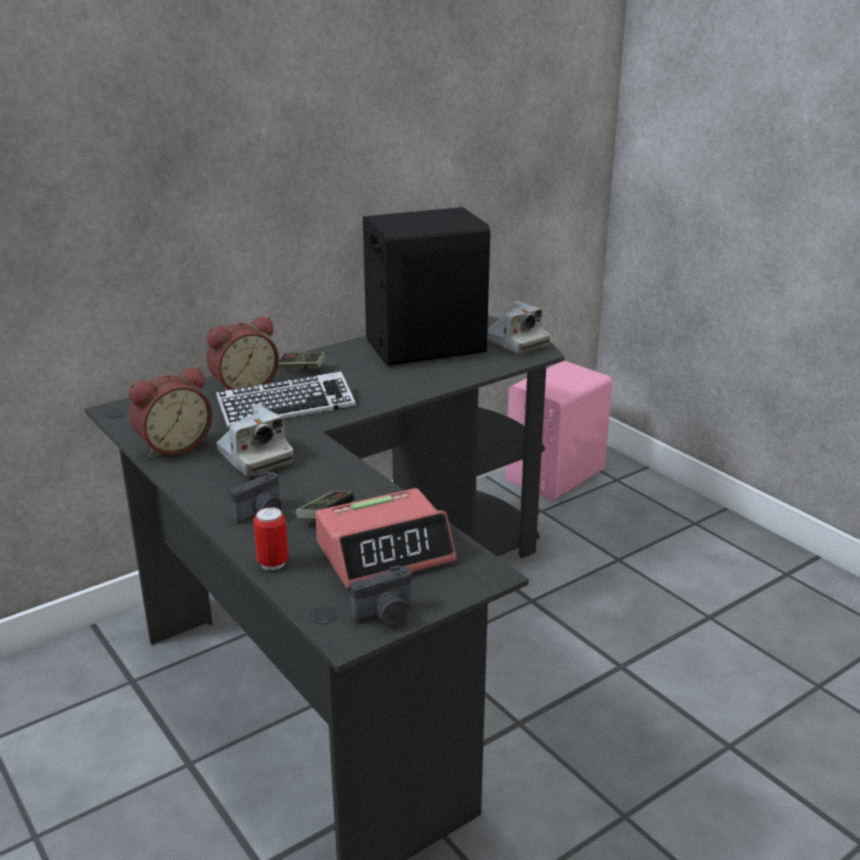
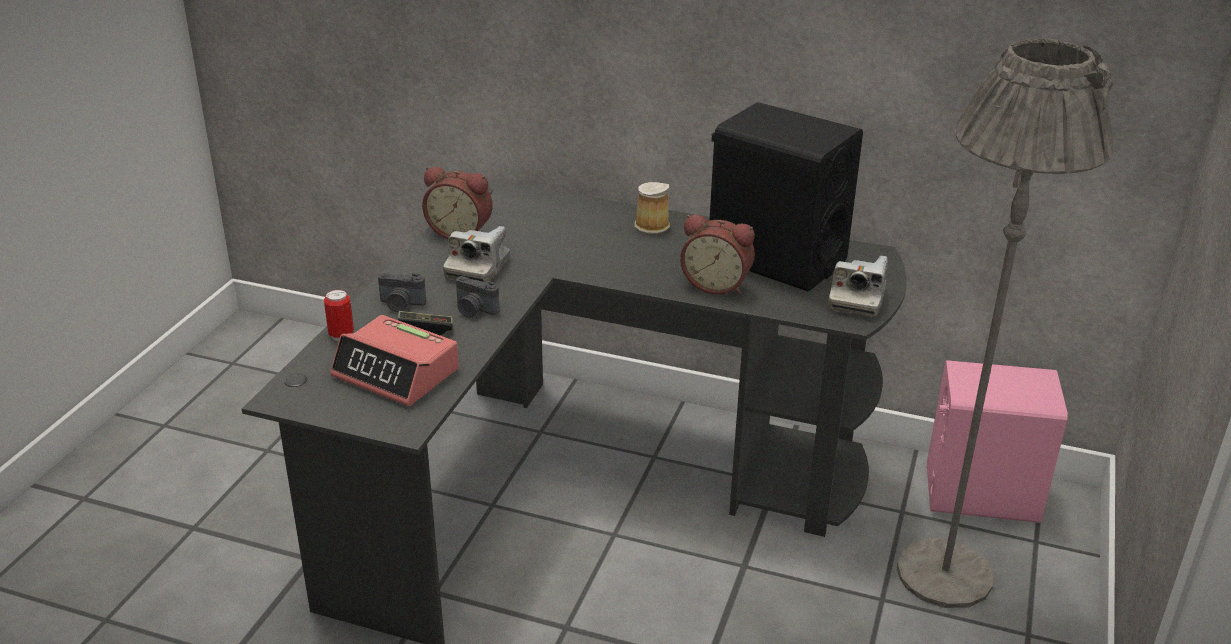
camera: 55 degrees right, 5 degrees up
(244, 387) = (586, 217): alarm clock -> alarm clock (717, 284)
(286, 408) = (573, 248): keyboard -> none
(301, 368) = (651, 225): game controller -> mug
(386, 615) = (313, 403): camera -> camera (474, 310)
(616, 525) = (944, 574): none -> grey floor lamp

